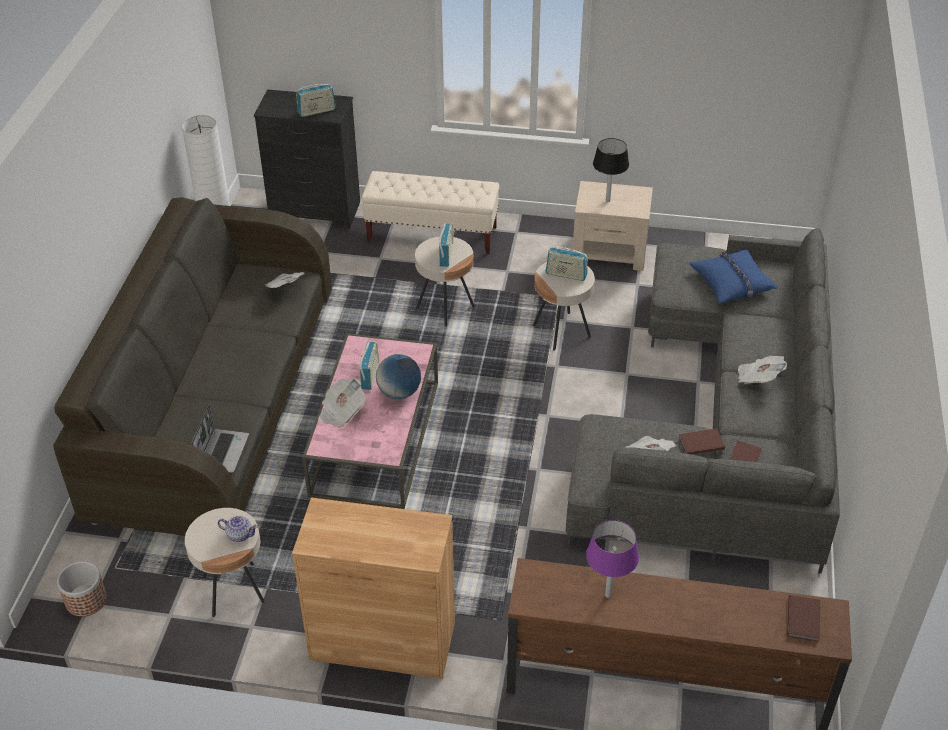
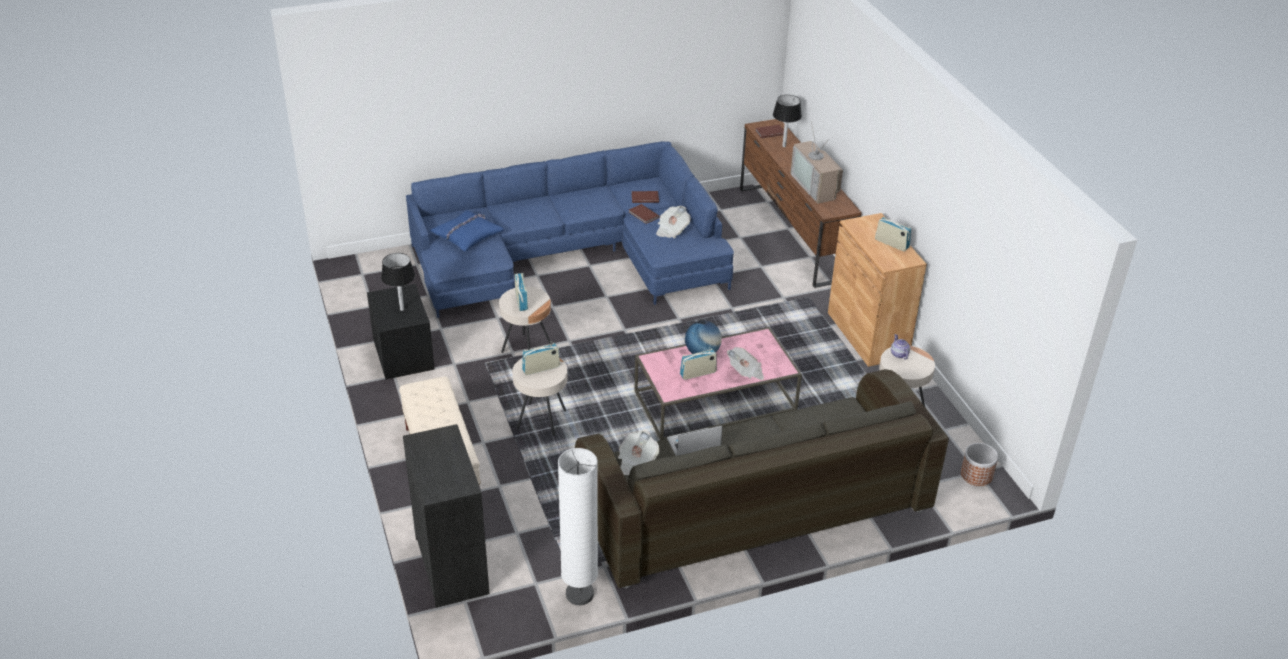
camera: 120 degrees left, 5 degrees down
(222, 451) = (833, 413): laptop -> laptop (693, 445)
(316, 111) = (446, 449): radio -> radio (891, 243)
(608, 595) = (816, 186): purple table lamp -> television
(610, 251) = (403, 353): beige nightstand -> black nightstand
(725, 424) = (571, 255): grey sofa -> blue sofa
(750, 616) = (784, 146): none -> black table lamp
(758, 378) = (564, 207): newspaper -> none

